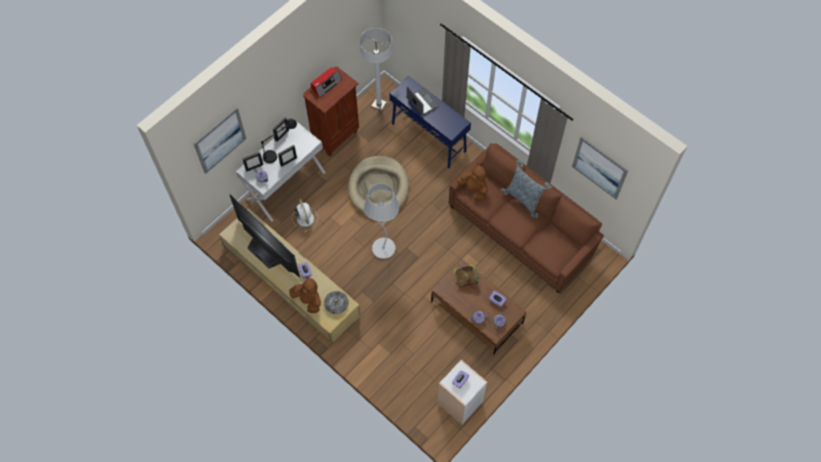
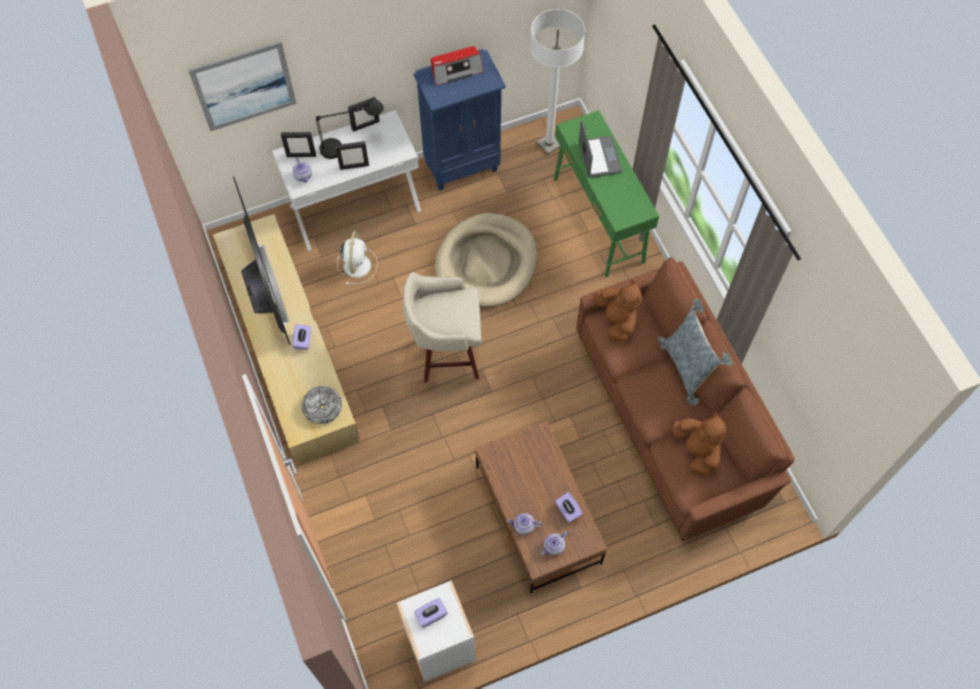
camera: 25 degrees right, 0 degrees up
(308, 300) = (285, 384): brown plush toy -> brown plush toy (696, 450)
(336, 138) = (462, 168): brown cabinet -> blue cabinet
(383, 249) = (446, 357): white floor lamp -> beige stool
(428, 138) = (597, 220): blue console table -> green console table
(466, 278) = (537, 454): book -> none
(599, 167) = (821, 363): picture -> none

